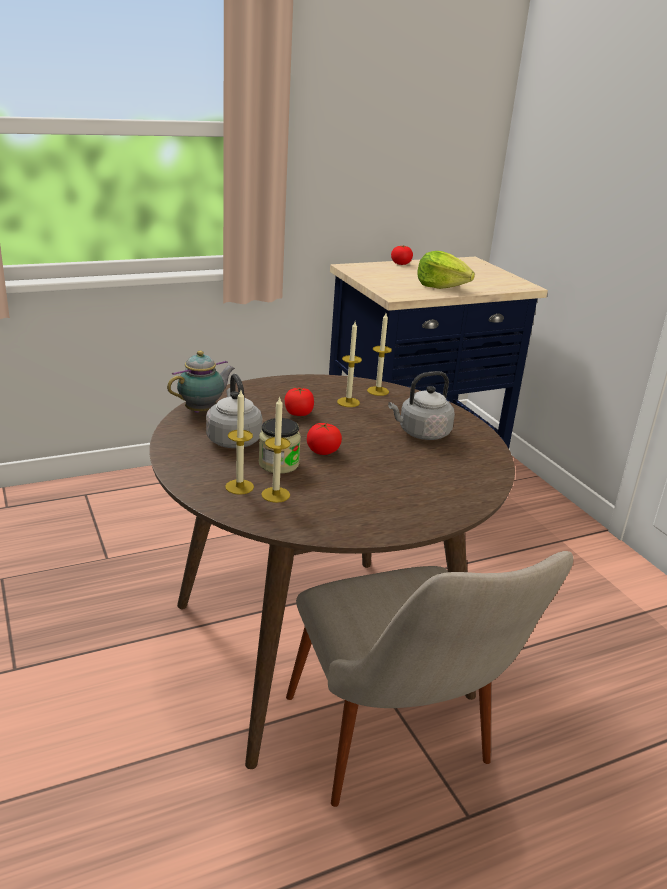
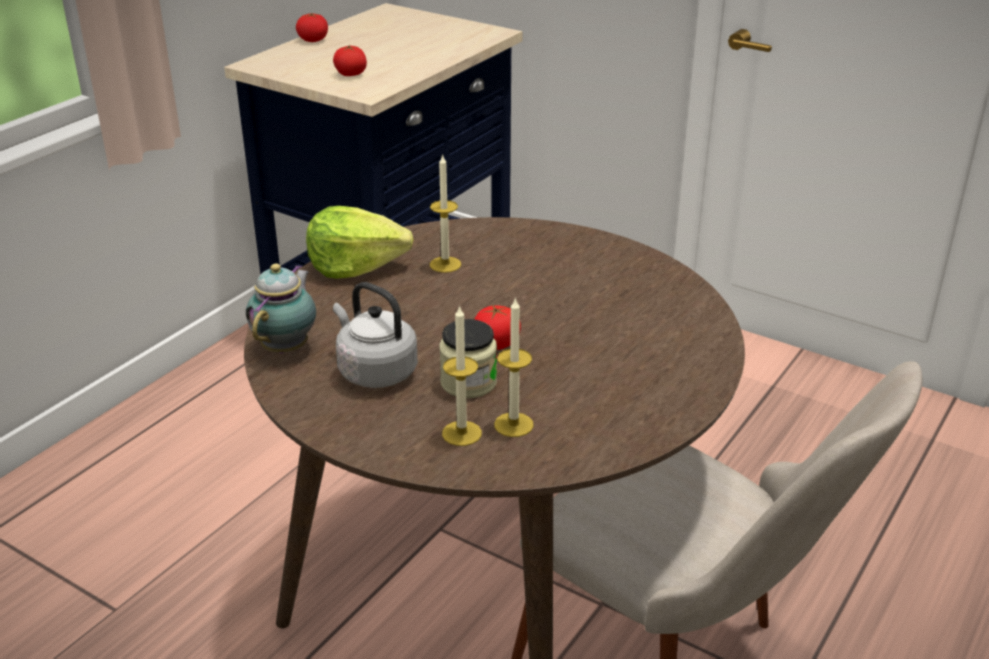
camera: 30 degrees left, 5 degrees up
(298, 414) = (408, 303): tomato -> tomato (351, 74)
(378, 391) = (460, 236): candle -> none
(421, 433) = (571, 275): grey kettle -> none
(441, 286) = (403, 62): lettuce -> lettuce (355, 266)

